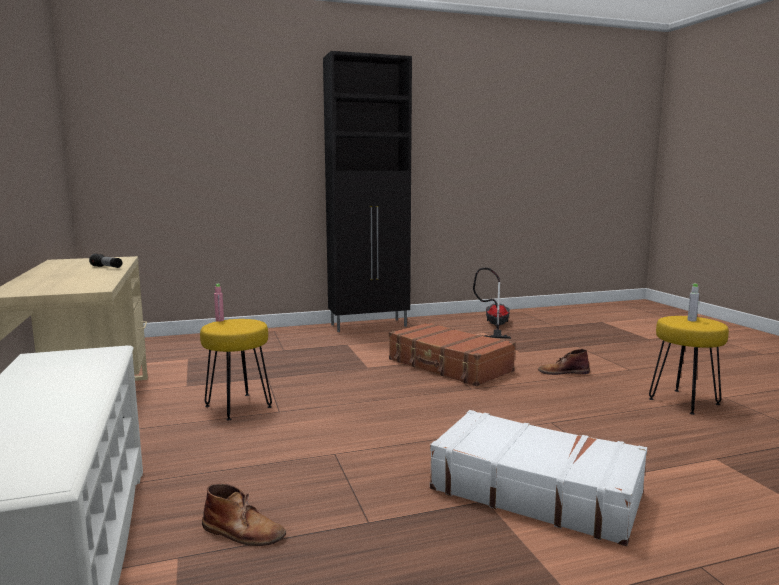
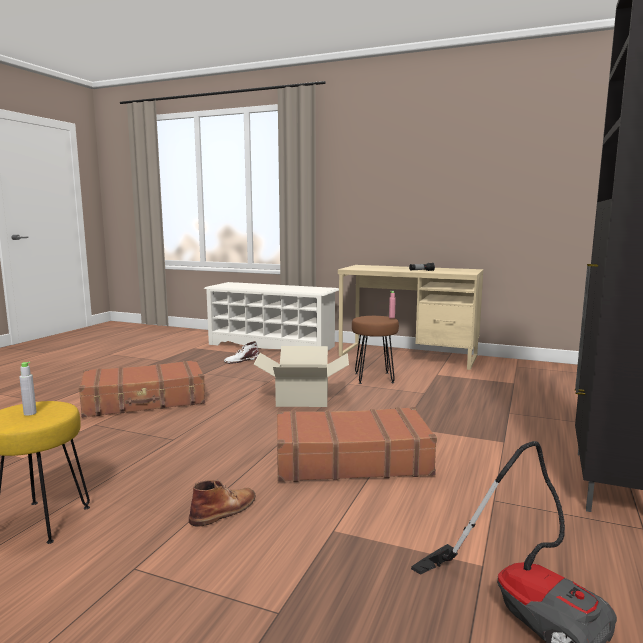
camera: 130 degrees right, 0 degrees up
(239, 406) = (373, 378): yellow stool -> brown stool
(243, 532) = (241, 360): brown boot -> white boot
(366, 413) = (302, 399): none -> cardboard box
(535, 491) = (145, 401): white suitcase -> brown suitcase

